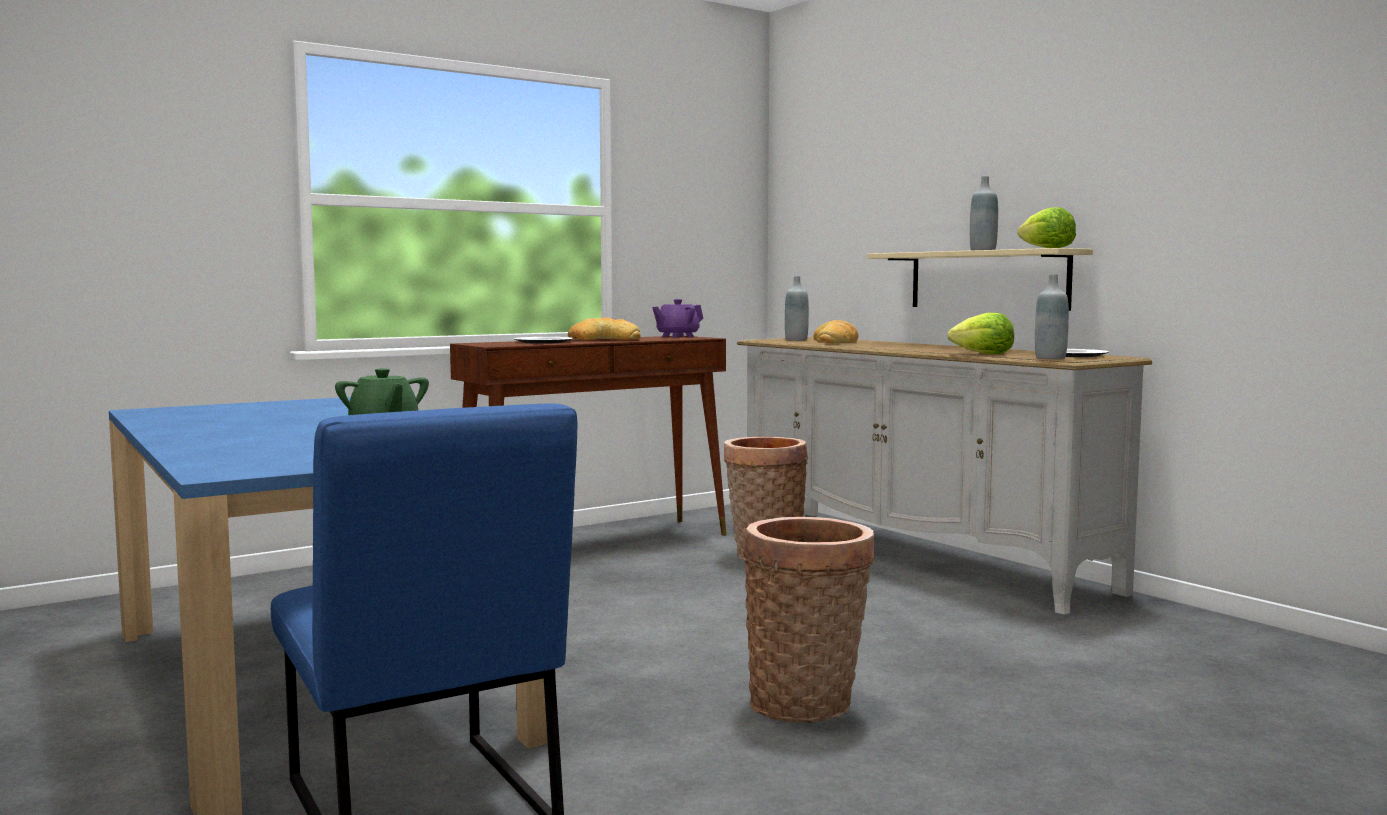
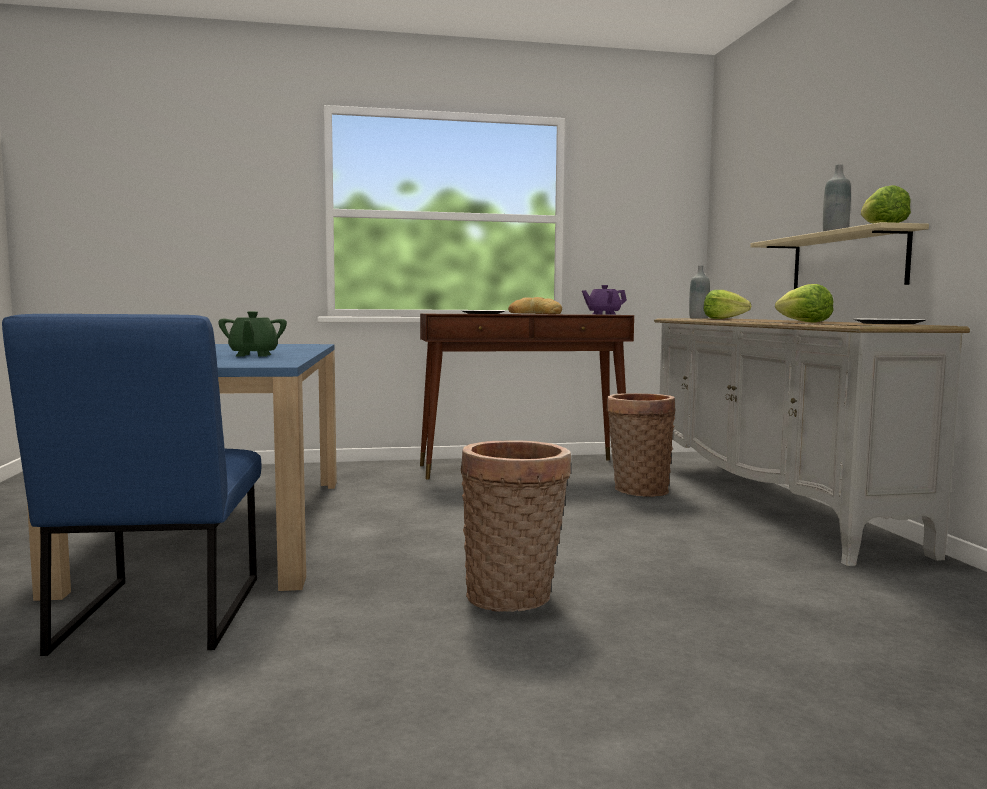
camera: 25 degrees right, 0 degrees up
(835, 341) = (723, 318): bread -> lettuce
(1050, 358) = (850, 323): grey bottle -> none

